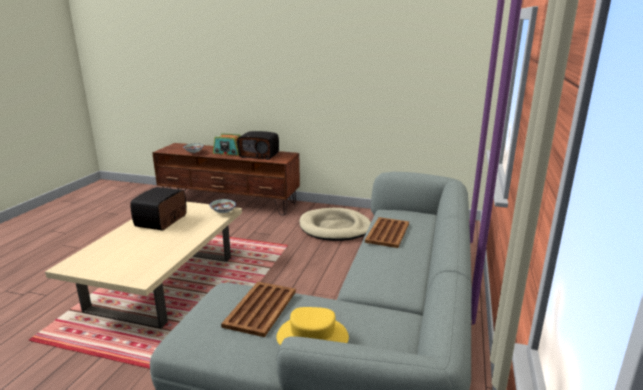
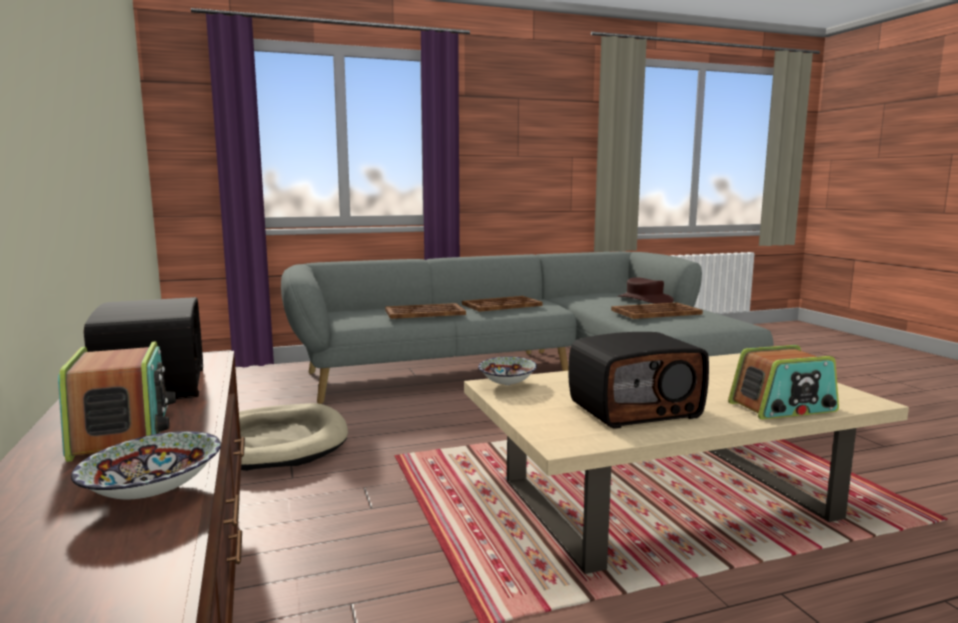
camera: 125 degrees left, 10 degrees down
(105, 245) = (783, 407): none -> radio
(312, 336) = (644, 300): yellow hat -> brown hat
(387, 267) = (502, 305): none -> brown tray

